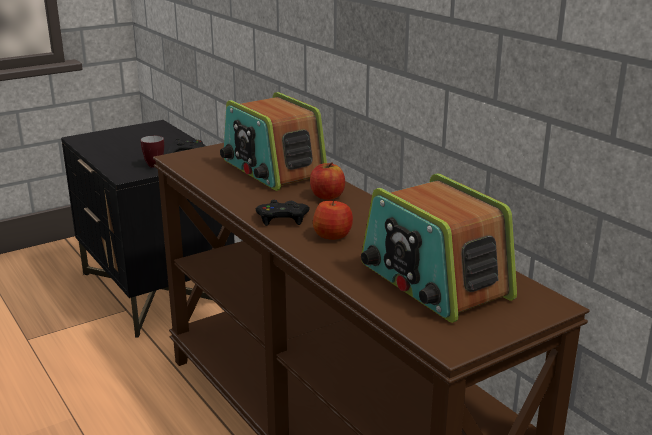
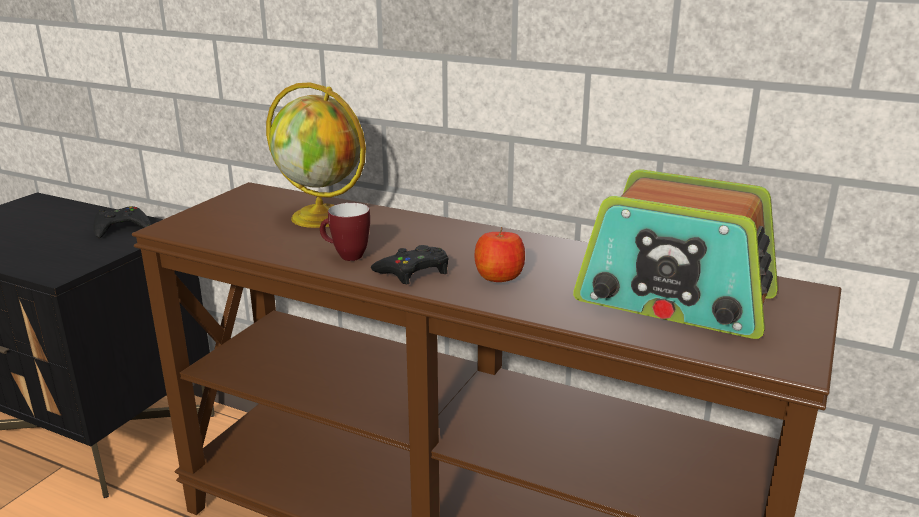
camera: 30 degrees left, 0 degrees up
(152, 165) = (84, 251): mug -> mug (345, 256)
(273, 169) = (322, 217): radio -> globe
(327, 196) = (429, 234): apple -> none

